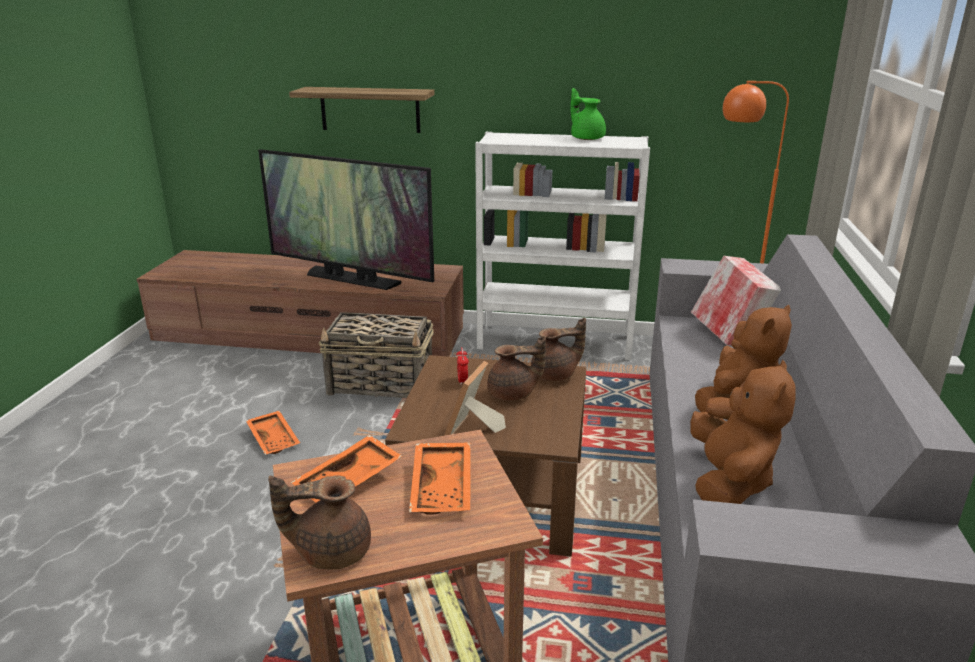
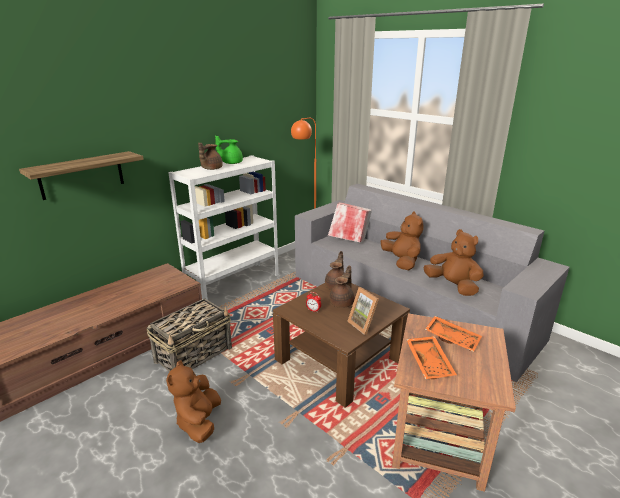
camera: 55 degrees left, 0 degrees up
(275, 439) = (199, 422): orange tray -> brown plush toy
(330, 551) = (488, 385): brown teapot -> brown teapot (211, 169)
(351, 279) = (119, 301): television -> none

